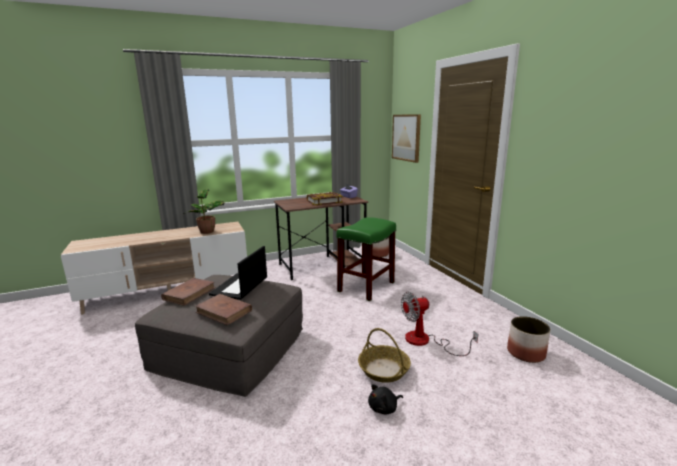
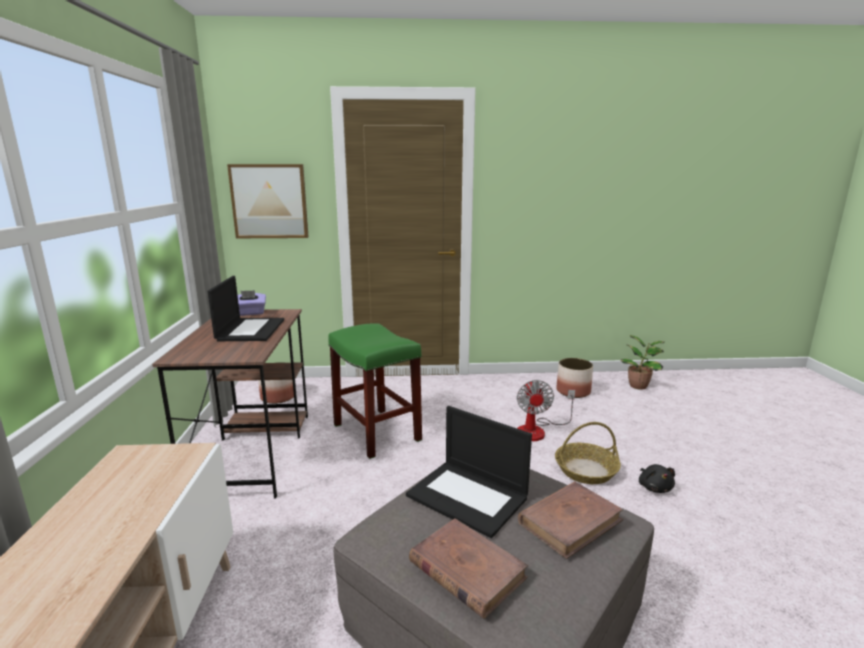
camera: 70 degrees left, 0 degrees up
(207, 232) = (144, 496): potted plant -> potted plant (639, 386)
(324, 201) = (250, 329): book -> laptop

